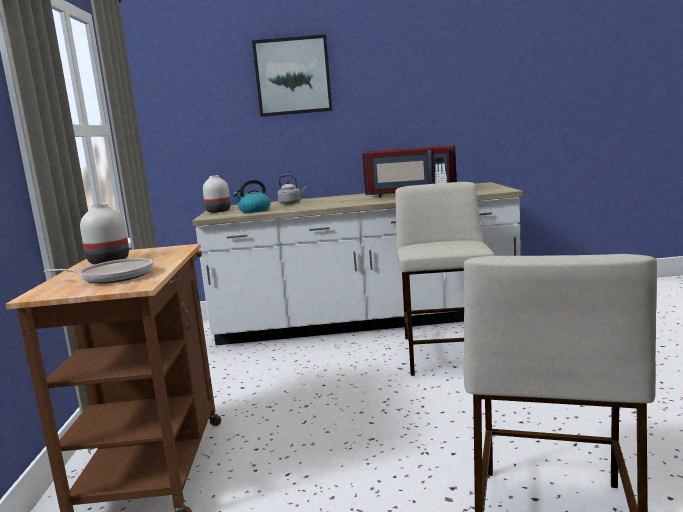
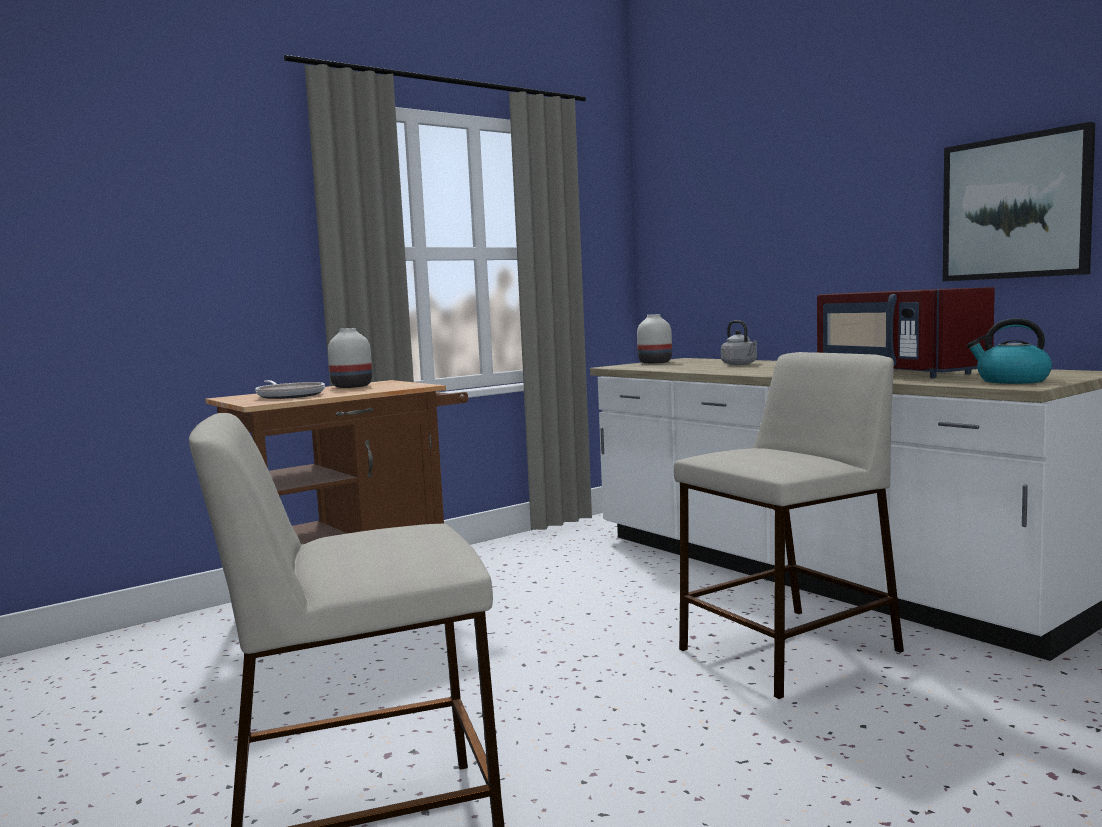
camera: 55 degrees right, 5 degrees down
(254, 210) = (670, 366): kettle -> kettle (1011, 381)
(293, 76) = (797, 171): picture -> picture (1016, 207)

